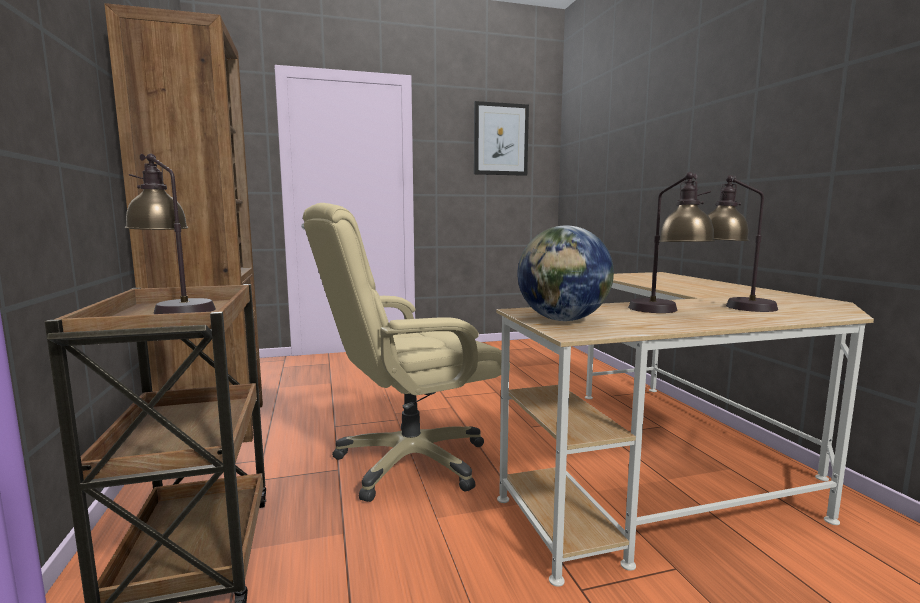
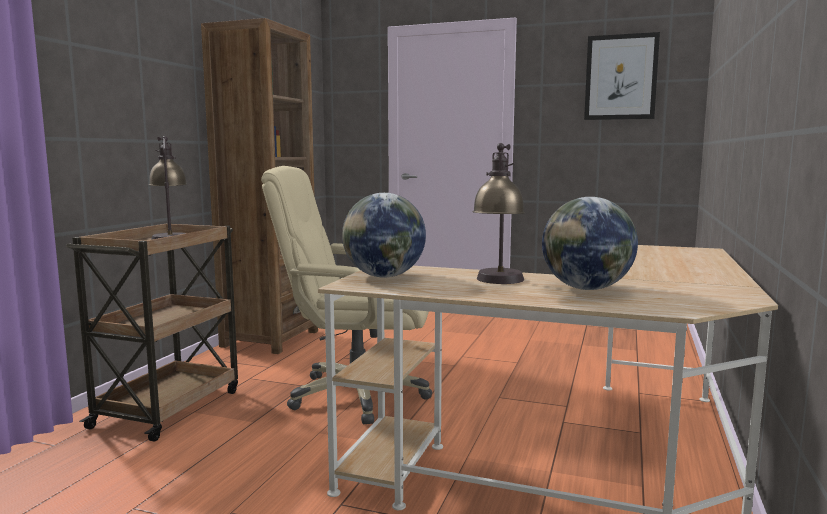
camera: 35 degrees right, 0 degrees up
(733, 307) = (586, 289): table lamp -> globe

